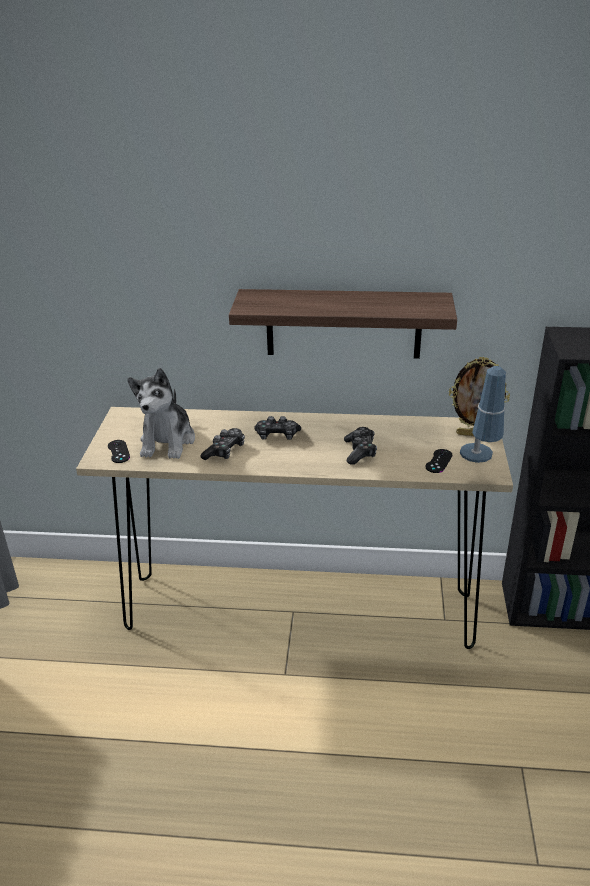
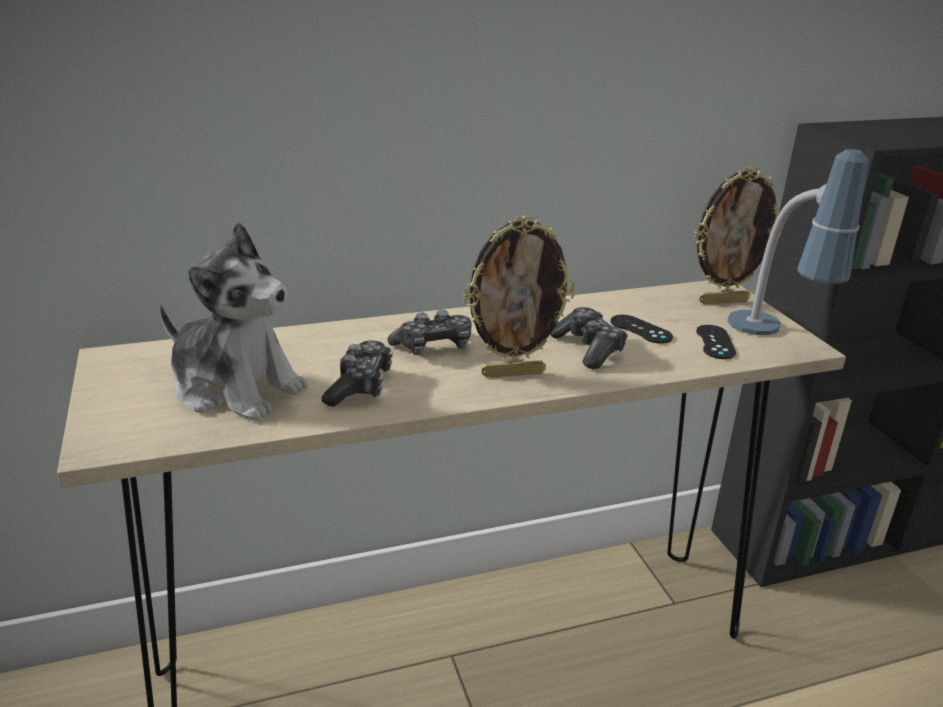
camera: 25 degrees left, 5 degrees down
(118, 451) = (141, 423): black game controller -> black game controller (641, 329)
(167, 441) = (236, 388): plush toy -> plush toy turned 45 degrees counterclockwise
(306, 458) = (513, 373): none -> picture frame
(343, 323) = (512, 141): shelf -> none

